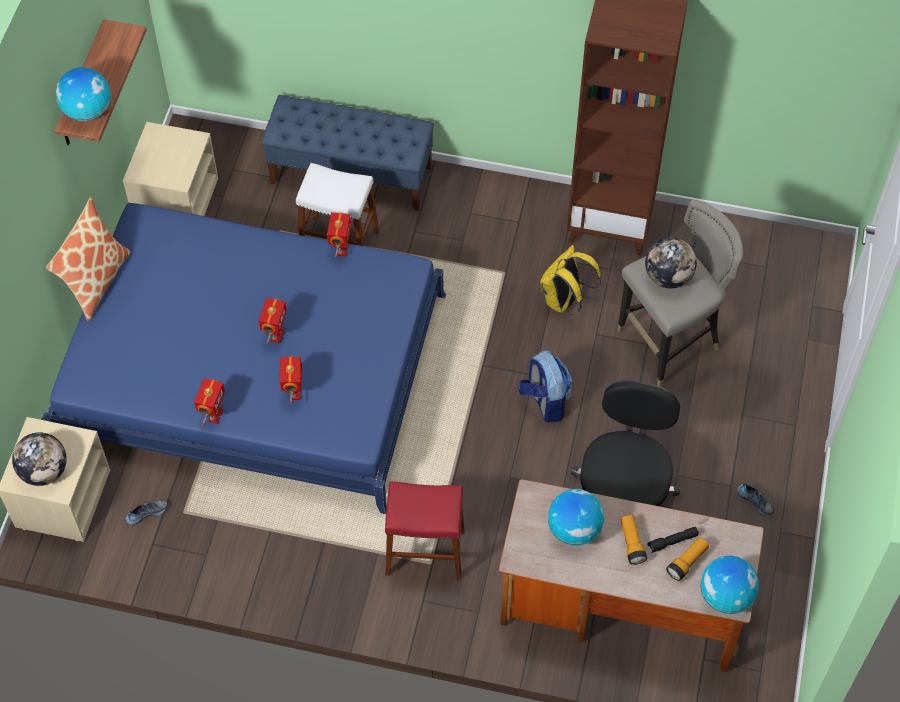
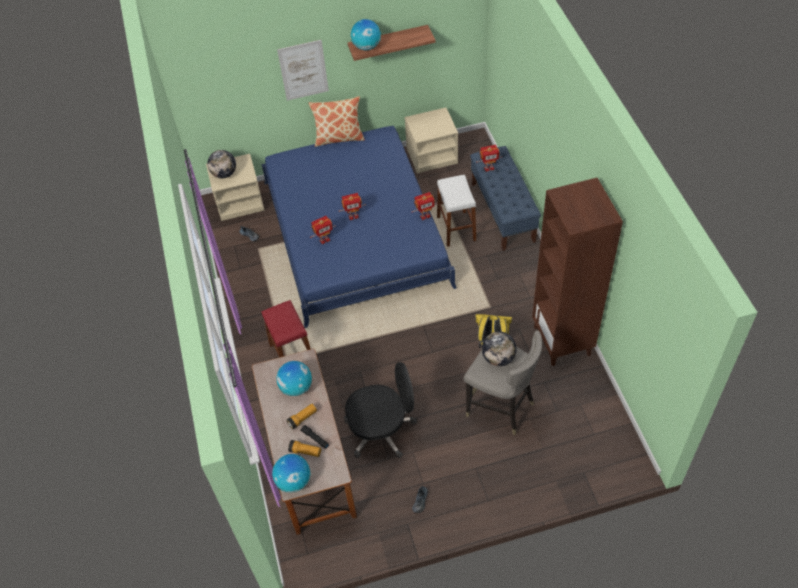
camera: 65 degrees right, 5 degrees down
(32, 222) = (303, 70): none -> picture
(214, 415) = (292, 217): toy robot -> toy robot (489, 168)
(544, 401) = (419, 365): backpack -> none

